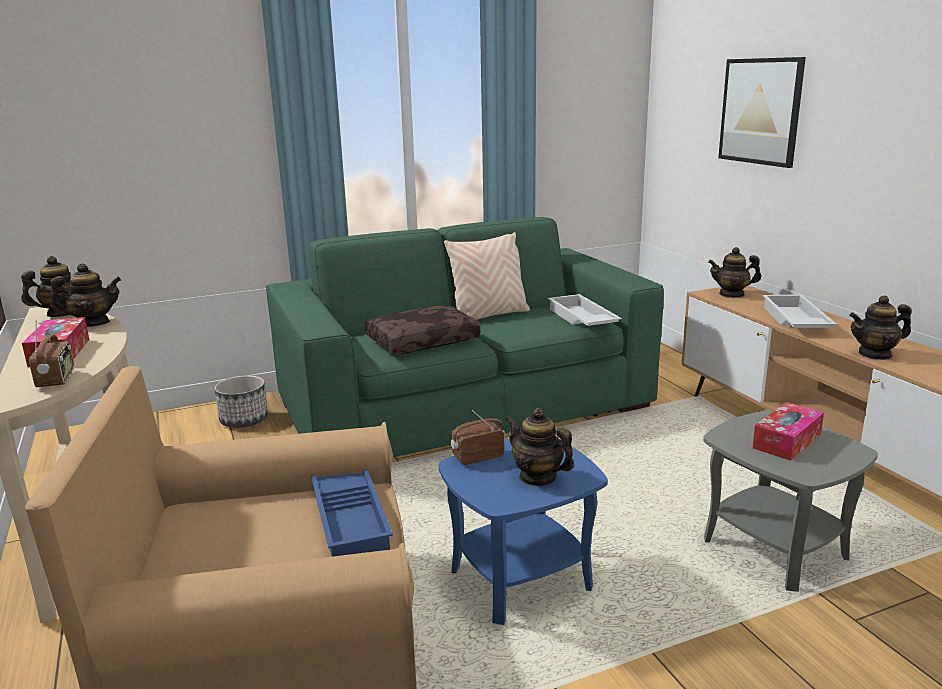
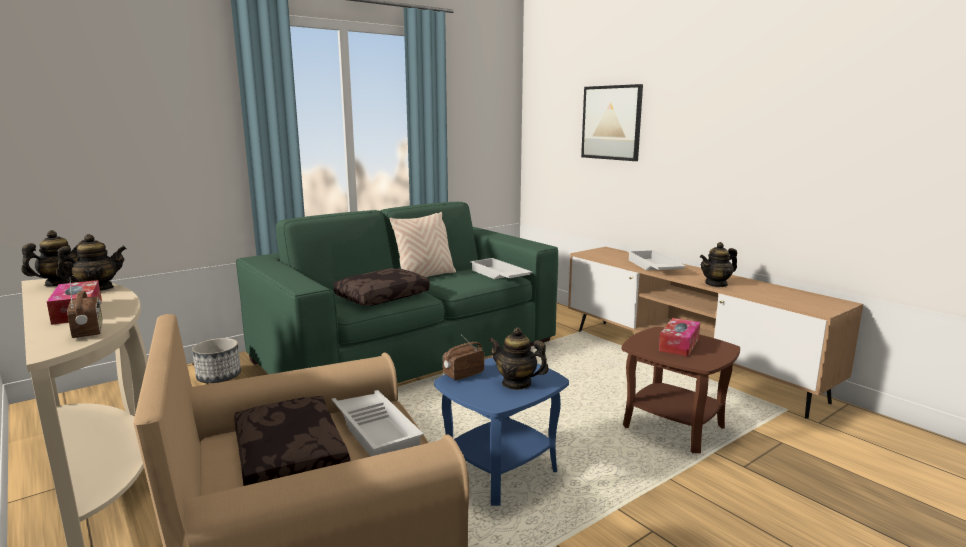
camera: 15 degrees left, 5 degrees down
(243, 541) = (288, 457): none -> brown pillow
(352, 518) = (377, 429): blue tray -> white tray
(732, 294) = (602, 253): teapot -> none
(773, 548) = (673, 427): grey side table -> brown side table

